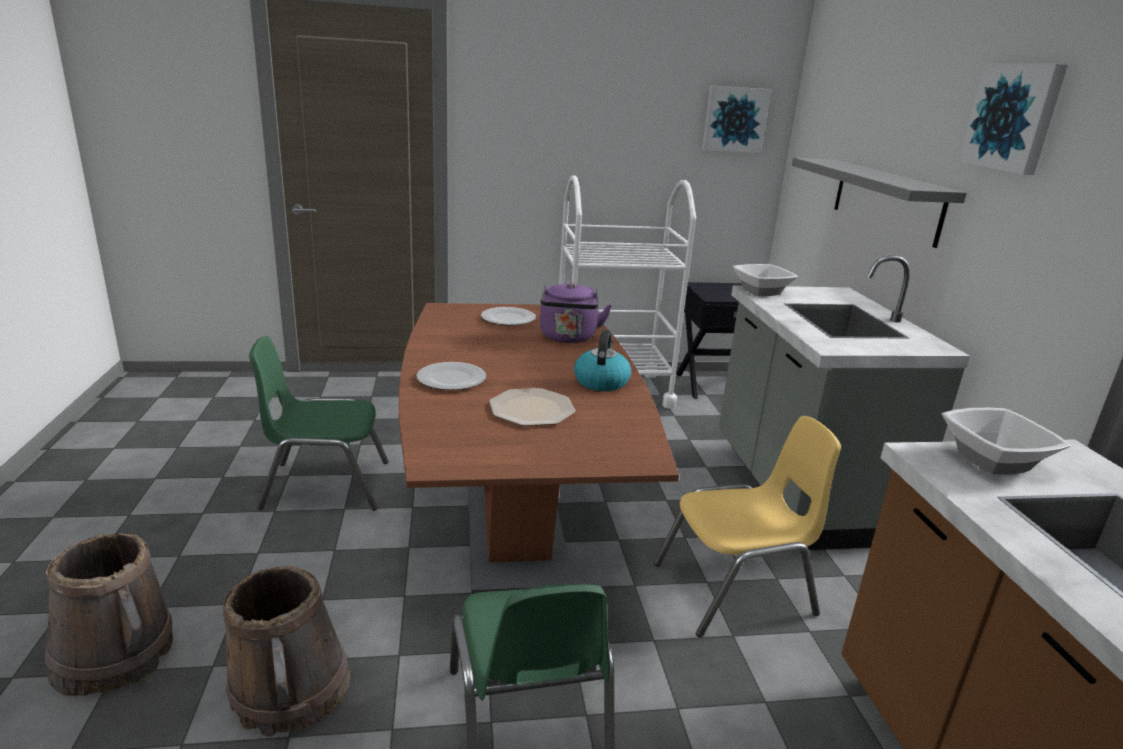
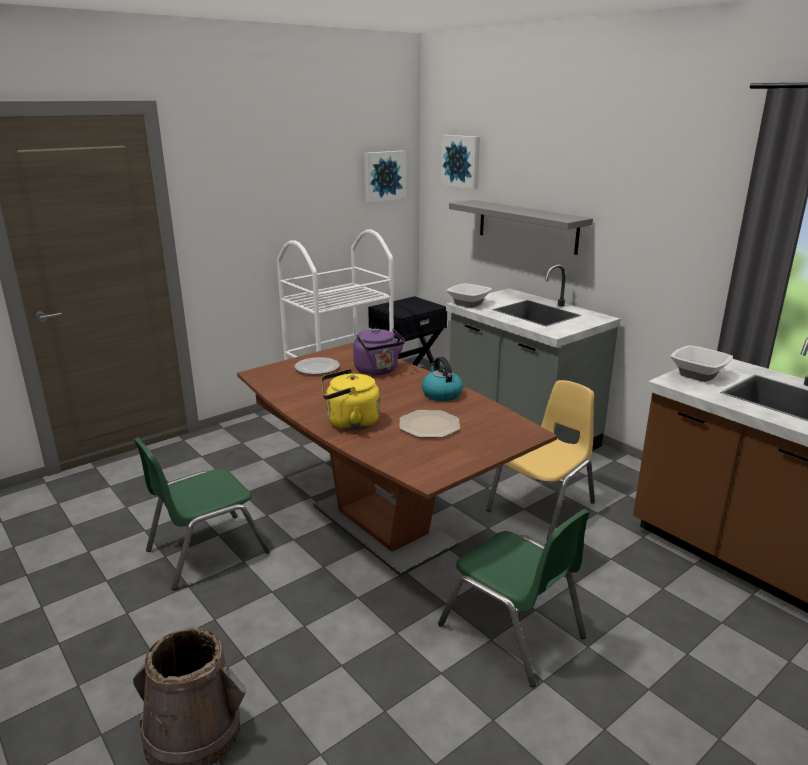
camera: 30 degrees left, 0 degrees up
(290, 689) = (352, 686): brown bucket -> none
(451, 379) = (349, 422): plate -> yellow kettle
(1013, 117) = (617, 172): picture -> picture (461, 161)

